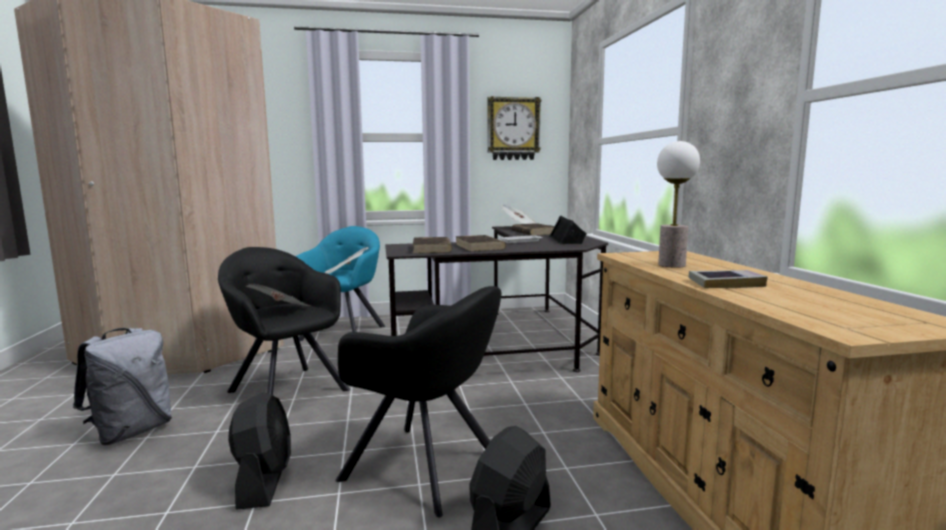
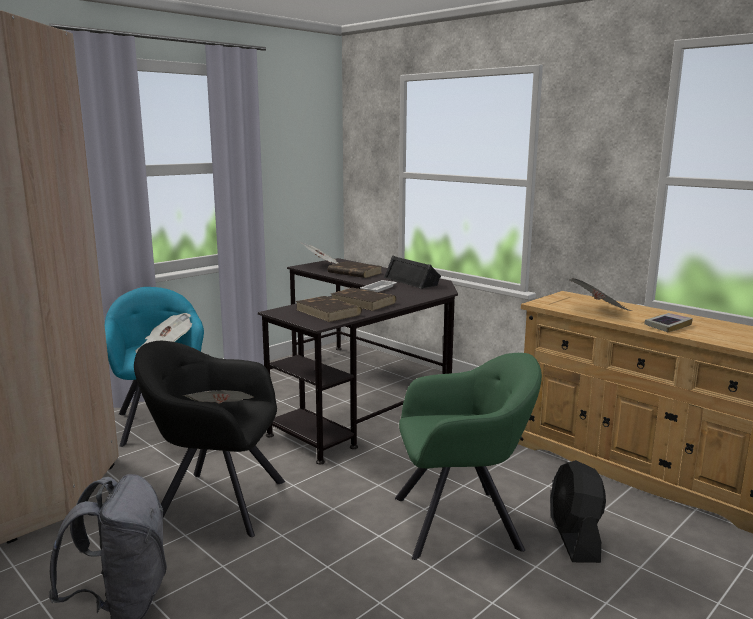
camera: 35 degrees left, 5 degrees up
(264, 481) = (356, 585): black fan -> none
(426, 467) = (462, 522): black armchair -> green armchair
(513, 129) = (294, 154): wall clock -> none
(672, 265) = (599, 311): table lamp -> newspaper

